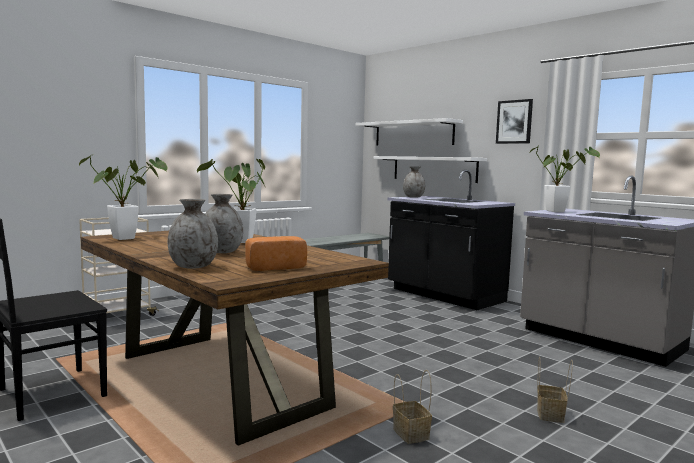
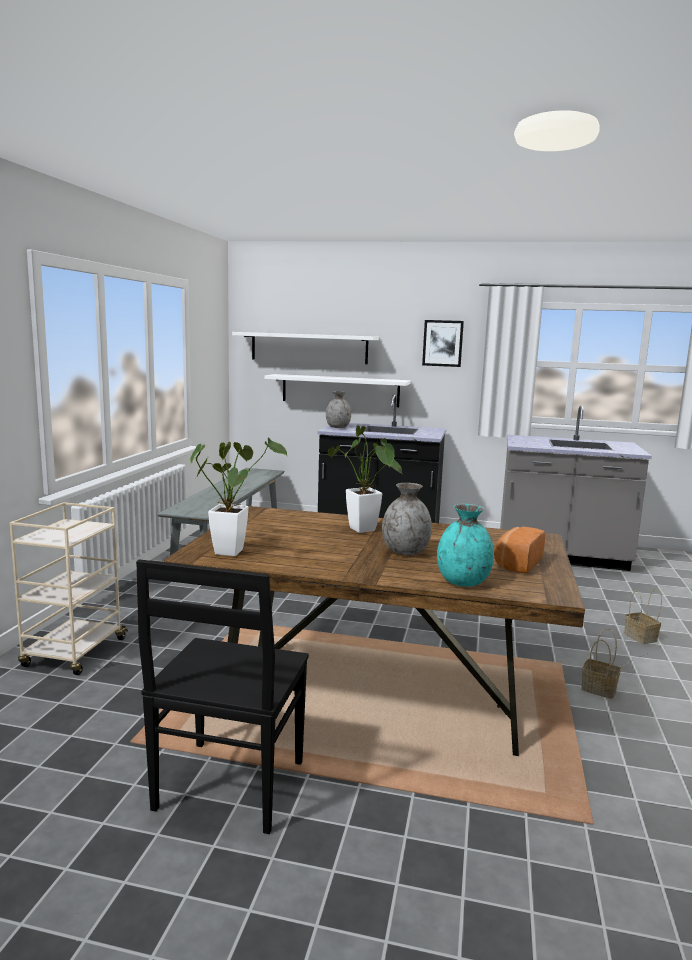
camera: 35 degrees left, 5 degrees up
(193, 267) = (463, 582): grey vase -> turquoise vase
(559, 211) = (526, 442): potted plant -> none

